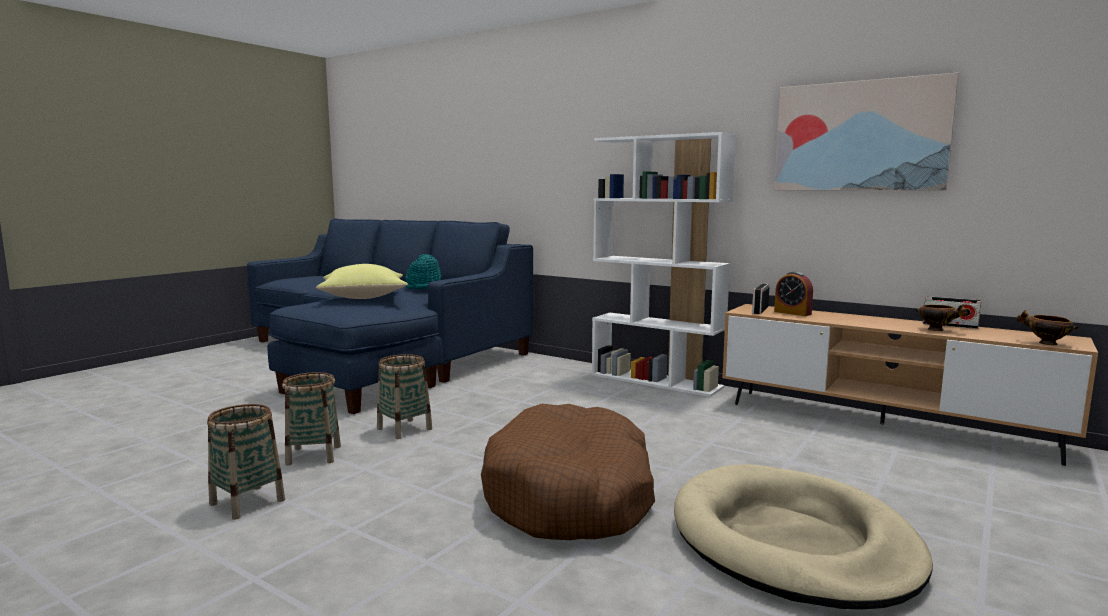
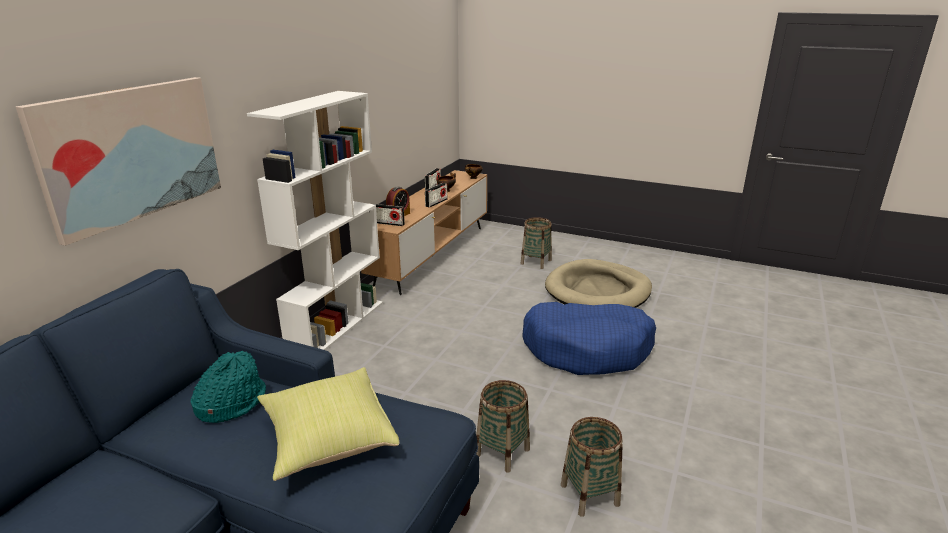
camera: 100 degrees left, 15 degrees up
(247, 502) = (693, 497): basket -> basket (536, 262)
(570, 495) = (587, 349): brown dog bed -> blue dog bed
(860, 136) = (386, 82): picture -> picture (132, 153)
(863, 324) = (436, 203): none -> radio

